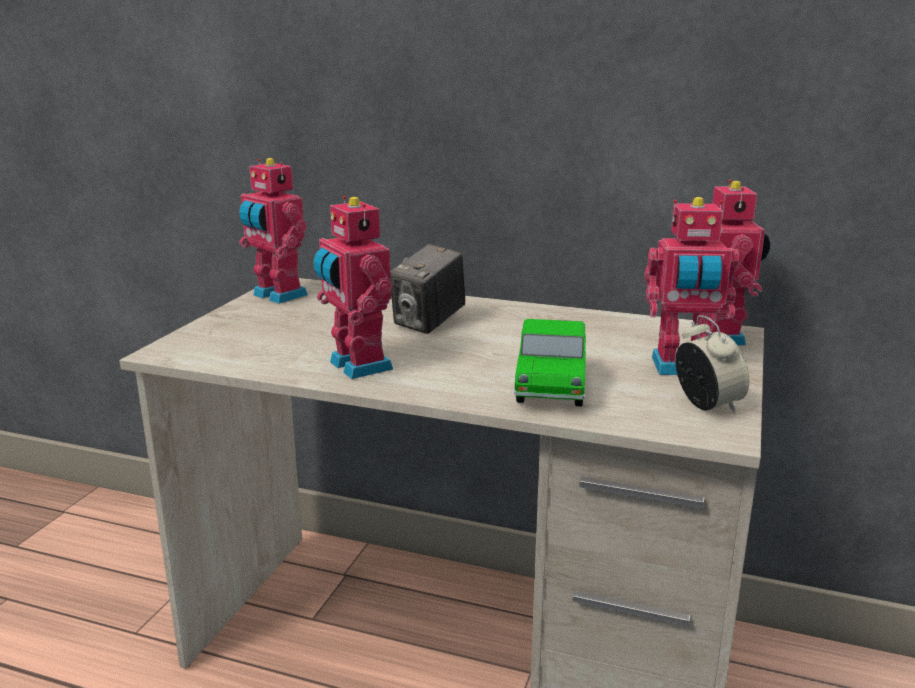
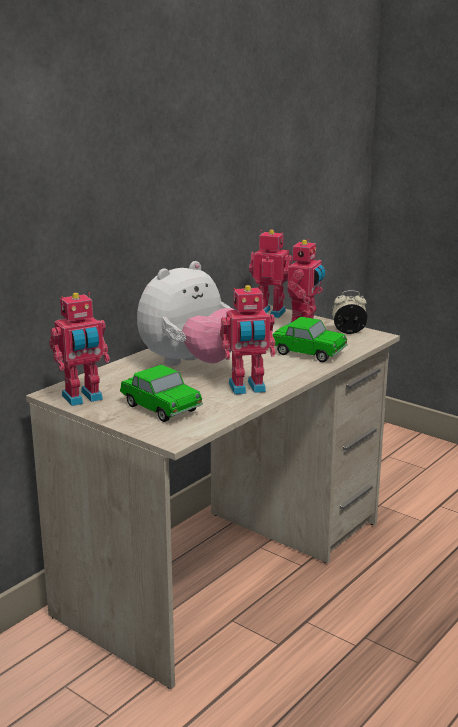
camera: 70 degrees left, 0 degrees up
(261, 332) = (161, 408): none -> toy car
(429, 323) = (190, 364): camera -> plush toy

